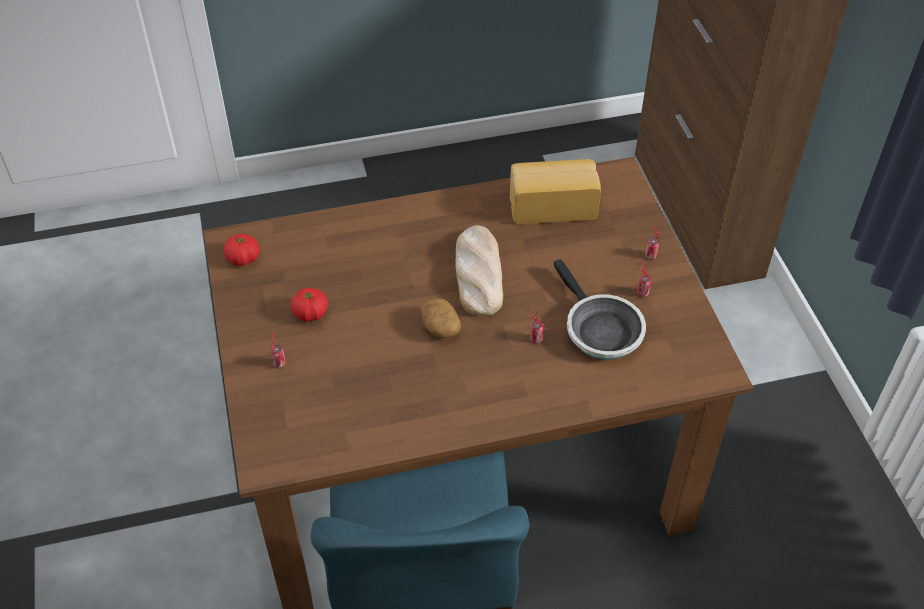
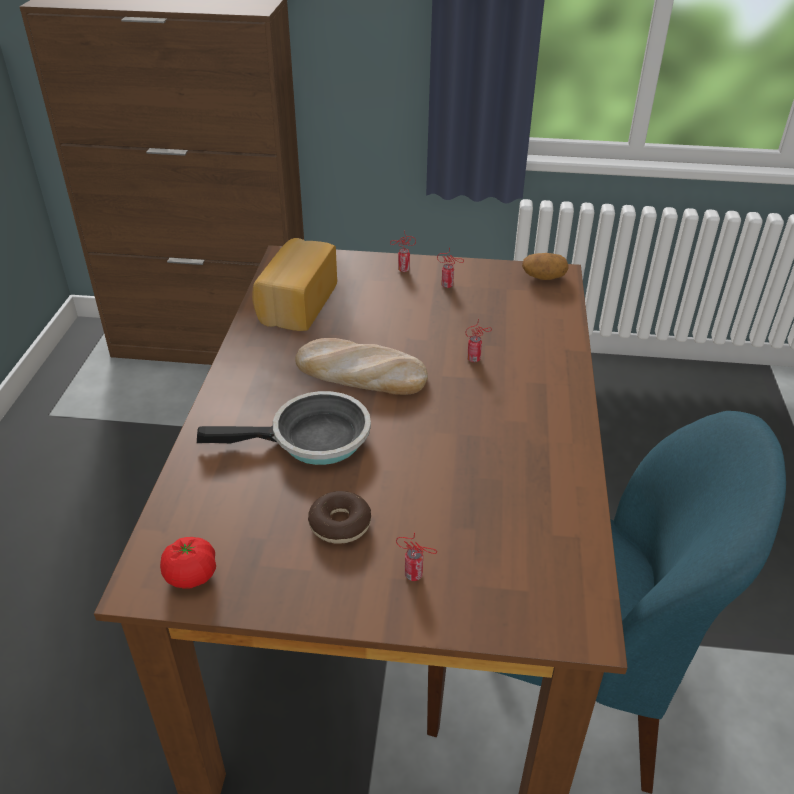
camera: 70 degrees left, 10 degrees down
(310, 313) = (340, 524): tomato -> donut
(440, 326) = (422, 419): potato -> potato (543, 277)
(599, 330) = (480, 320): frying pan -> frying pan (312, 439)

